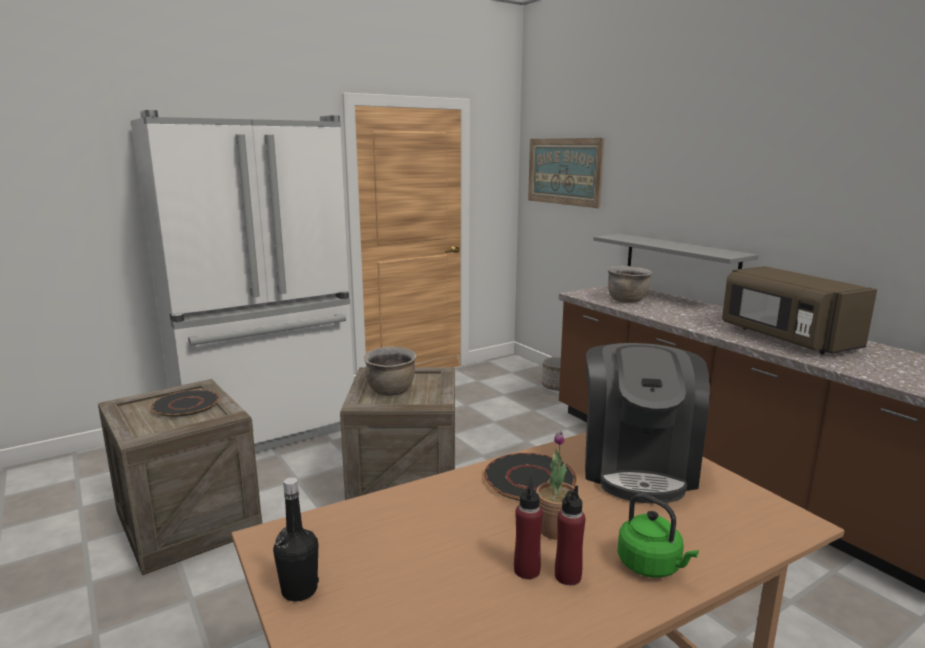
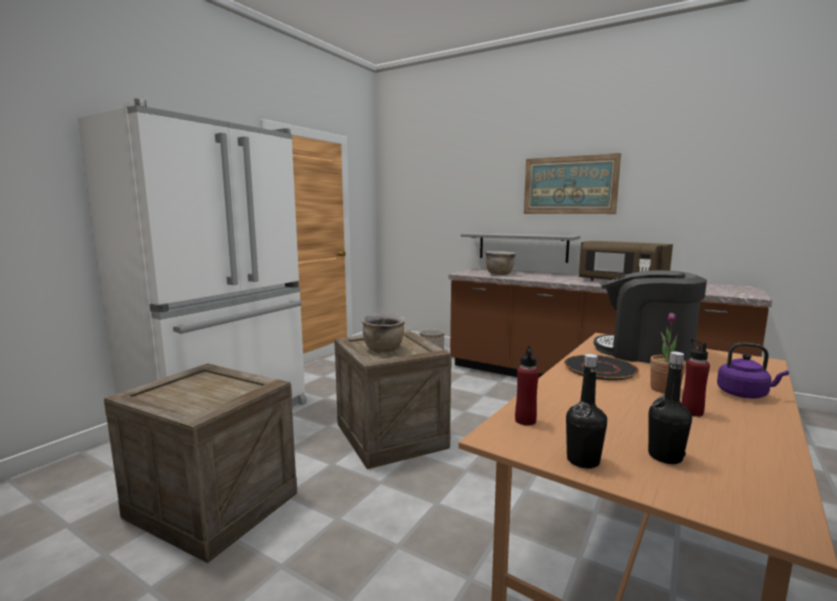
camera: 25 degrees left, 5 degrees down
(186, 404) = (211, 384): black plate -> none
(386, 614) = (665, 456): none -> black bottle
(564, 171) = (420, 192): picture -> picture (569, 185)
(567, 576) = (717, 409): red bottle -> red bottle (525, 420)
(638, 467) = (645, 352): coffee machine -> coffee machine turned 135 degrees clockwise
(652, 566) = (744, 394): green kettle -> purple kettle

